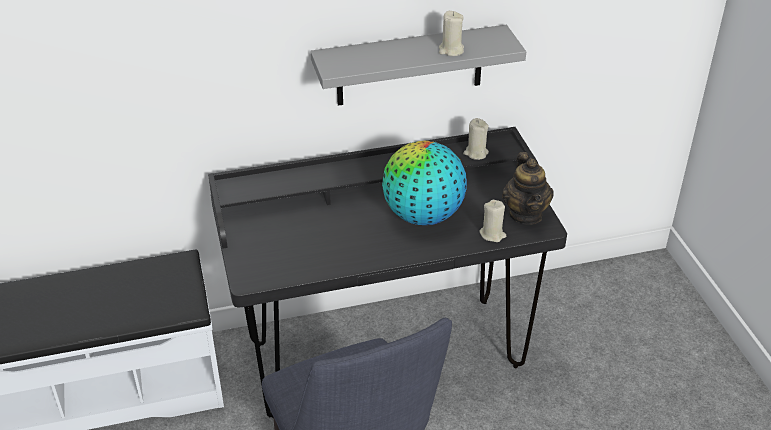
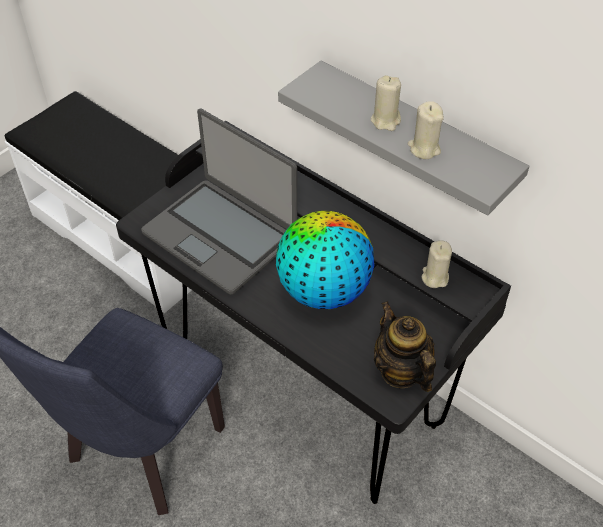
camera: 55 degrees right, 10 degrees up
(313, 241) = (220, 235): none -> laptop
(492, 234) = (343, 359): beige candle -> beige candle (385, 120)
(525, 214) = (401, 371): teapot -> teapot turned 105 degrees clockwise

